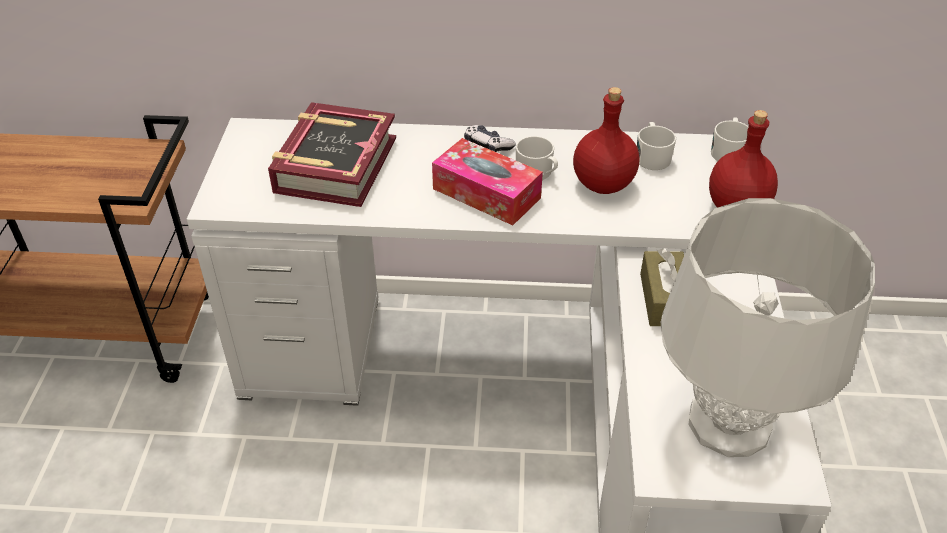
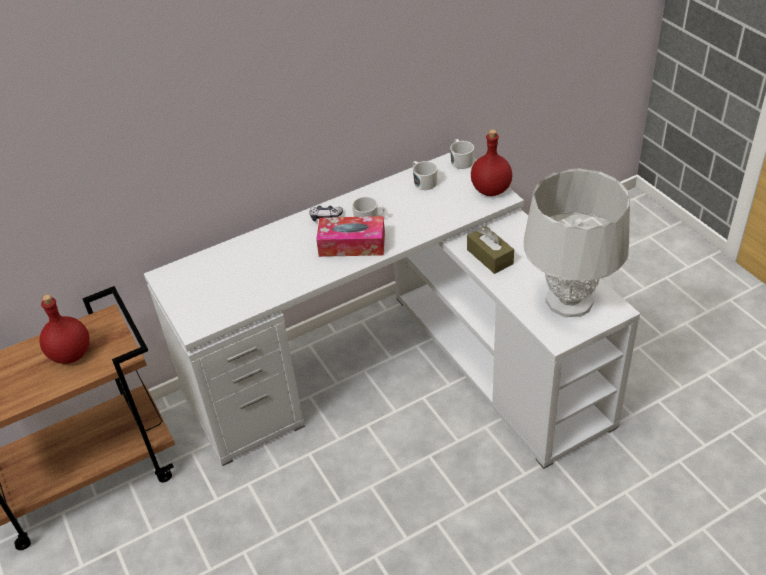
camera: 30 degrees left, 0 degrees up
(335, 165) = (245, 270): book -> none
(604, 184) = (411, 209): red bottle -> red bottle (71, 354)

